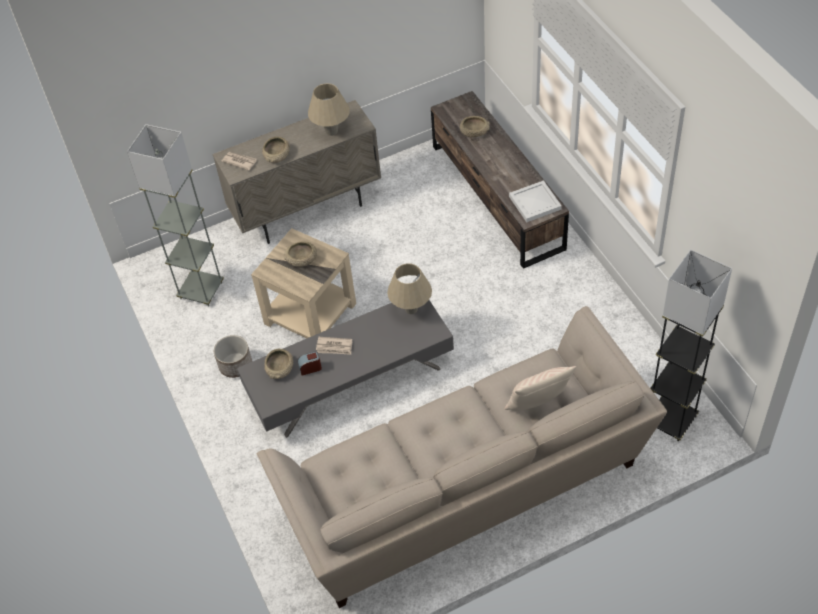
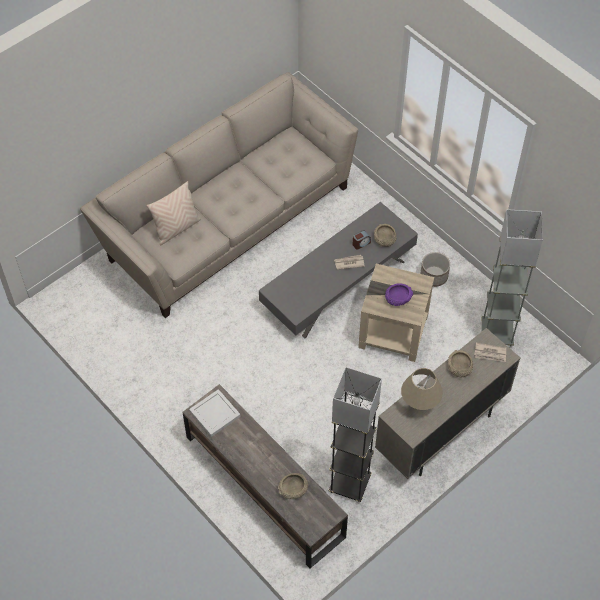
camera: 160 degrees right, 5 degrees up
(302, 259) = (398, 298): beige bowl -> purple bowl
(411, 309) = (299, 306): beige table lamp -> none
(671, 420) = (82, 299): grey floor lamp -> grey floor lamp (349, 484)

